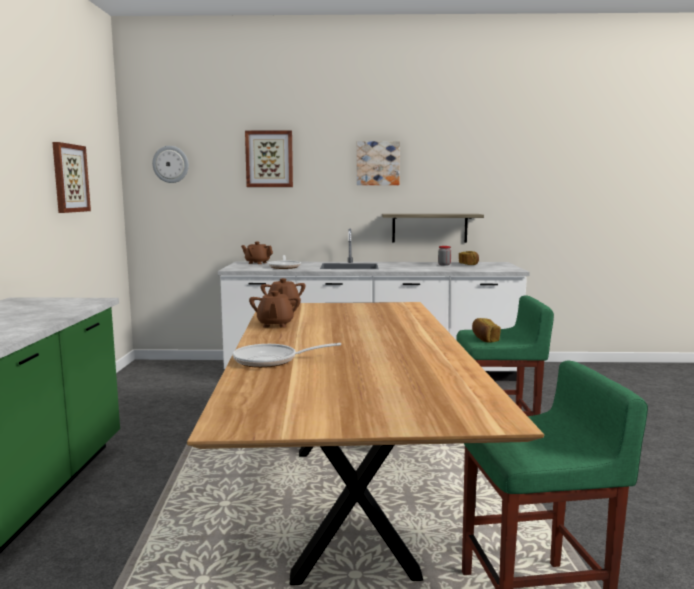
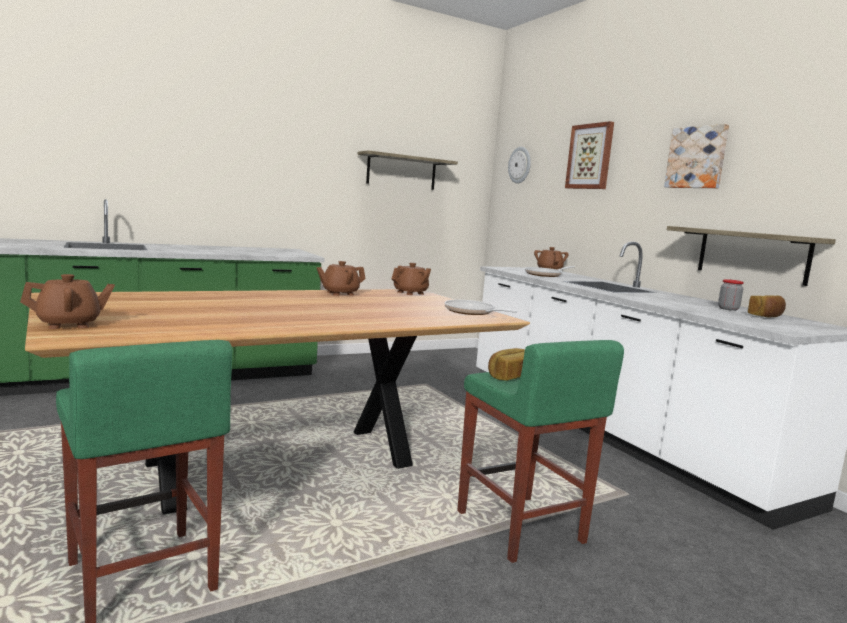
camera: 60 degrees right, 0 degrees up
(69, 178) = (401, 171): picture -> shelf
(271, 360) = (219, 296): frying pan -> frying pan (472, 312)
(434, 418) = (69, 324): none -> brown teapot

